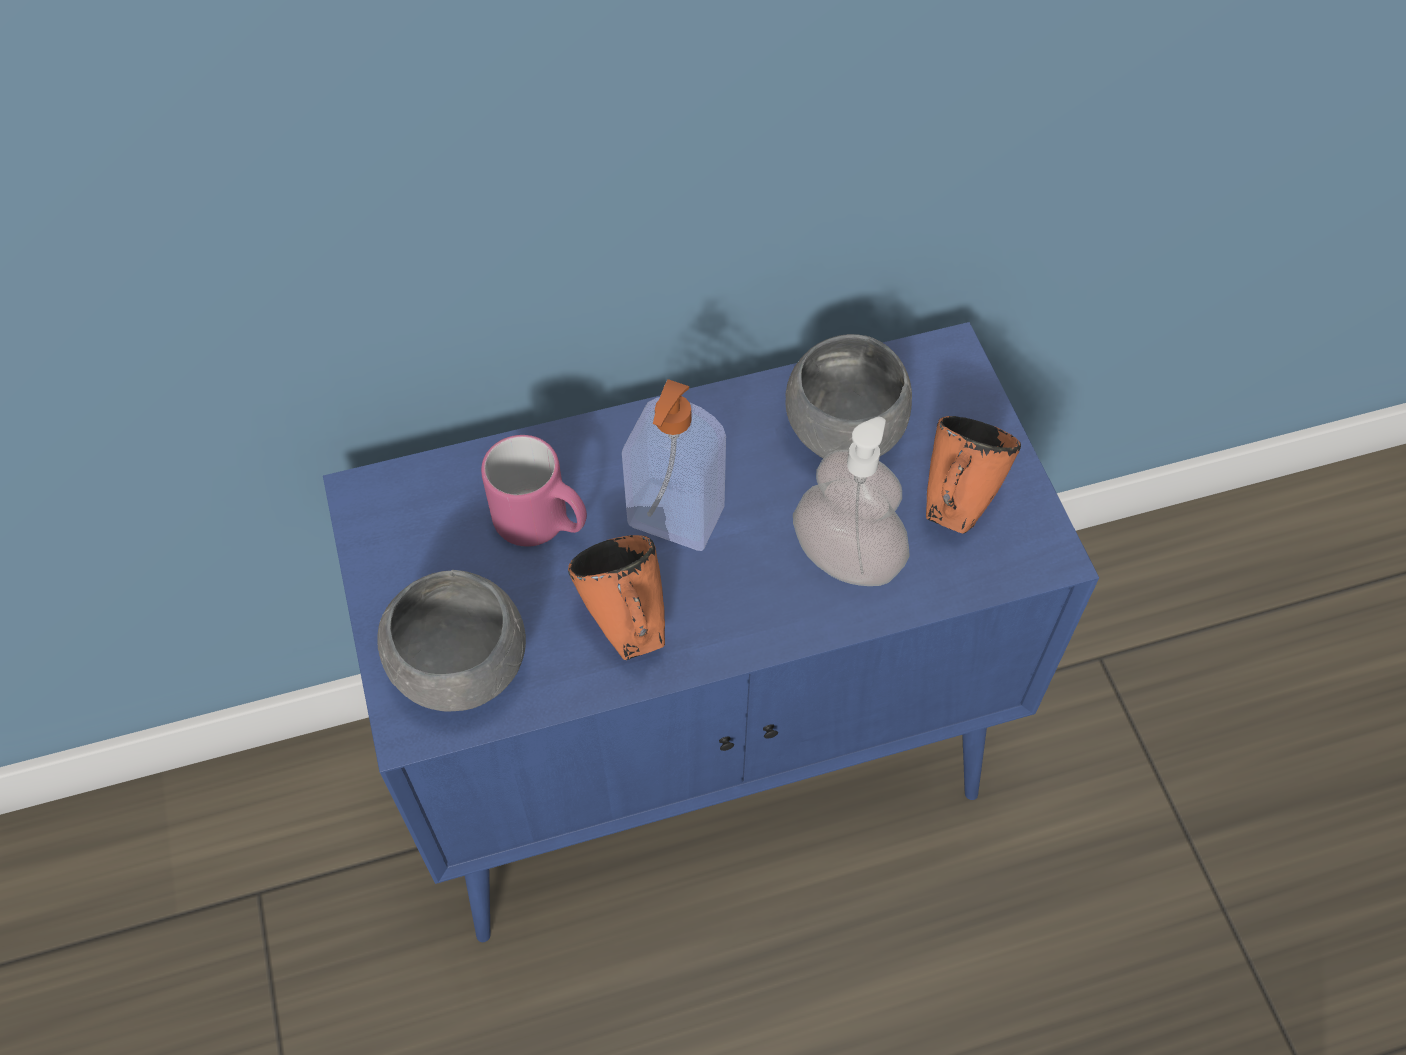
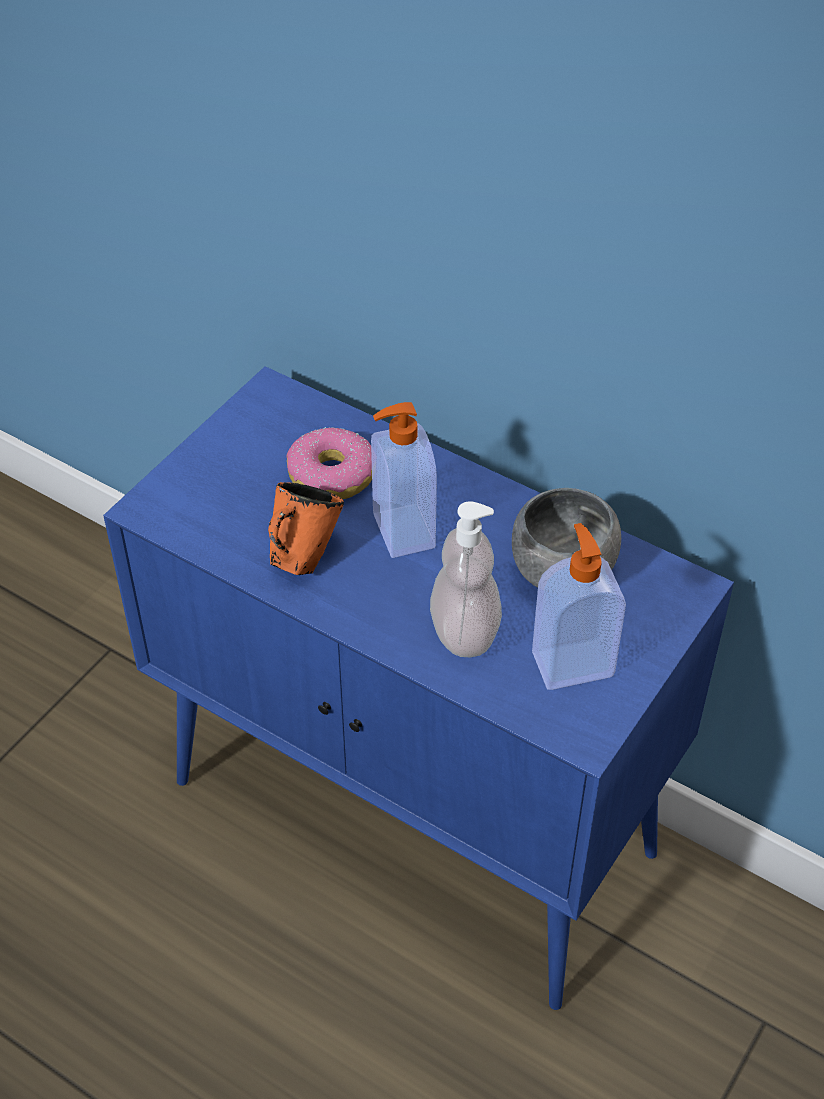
camera: 50 degrees right, 10 degrees down
(461, 668) = (200, 504): grey bowl -> none
(542, 524) = (332, 475): pink mug -> donut
(956, 503) = (571, 662): orange mug -> soap dispenser

